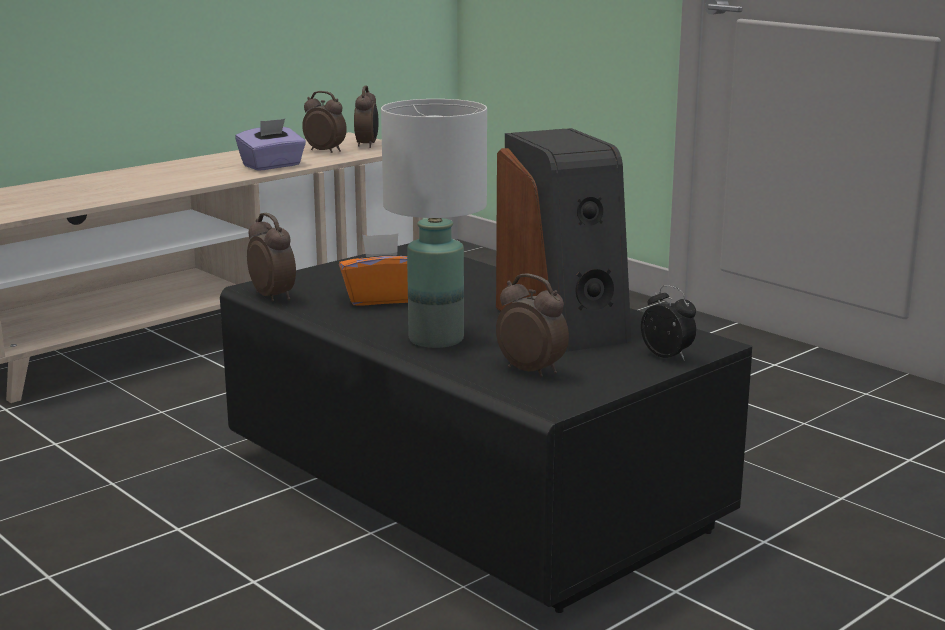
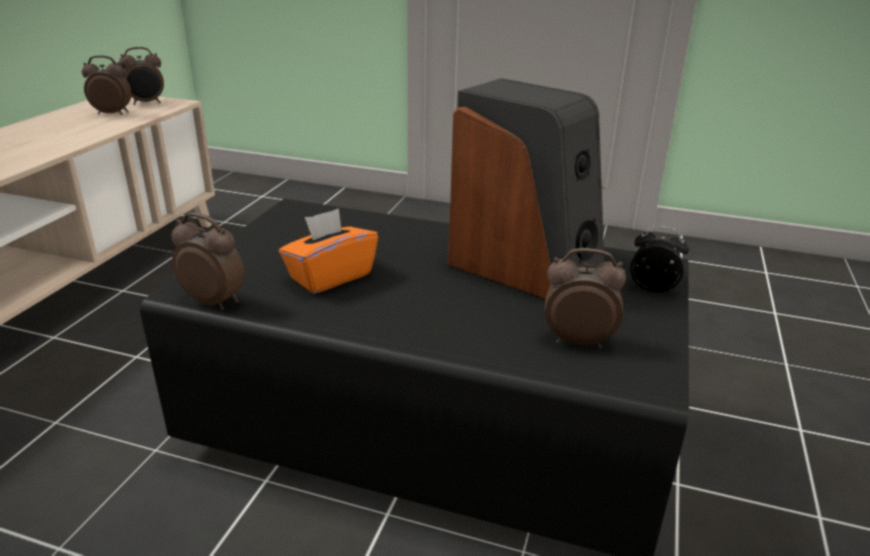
camera: 30 degrees left, 10 degrees up
(272, 166) = (74, 136): purple tissue box -> none
(367, 145) = (147, 103): alarm clock -> alarm clock turned 90 degrees clockwise
(436, 338) = (443, 320): white table lamp -> none

